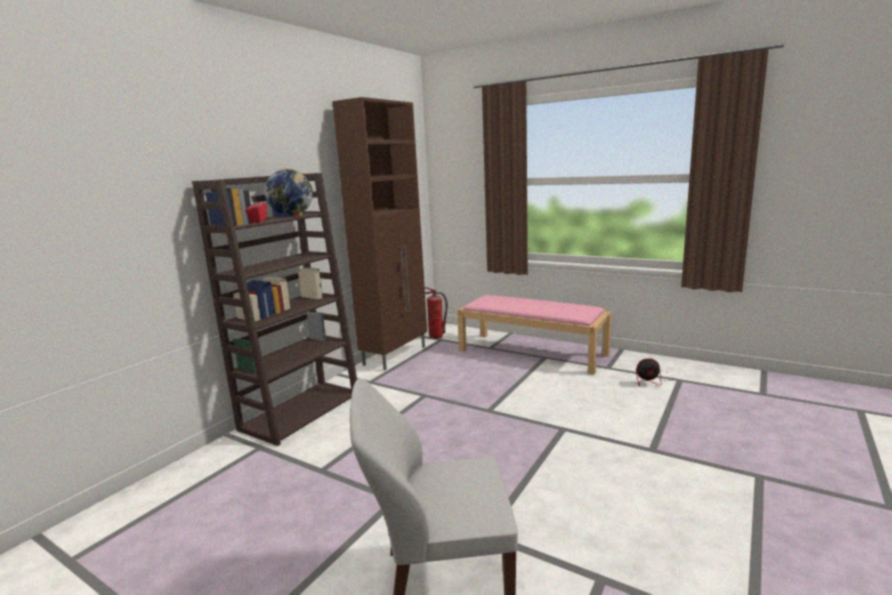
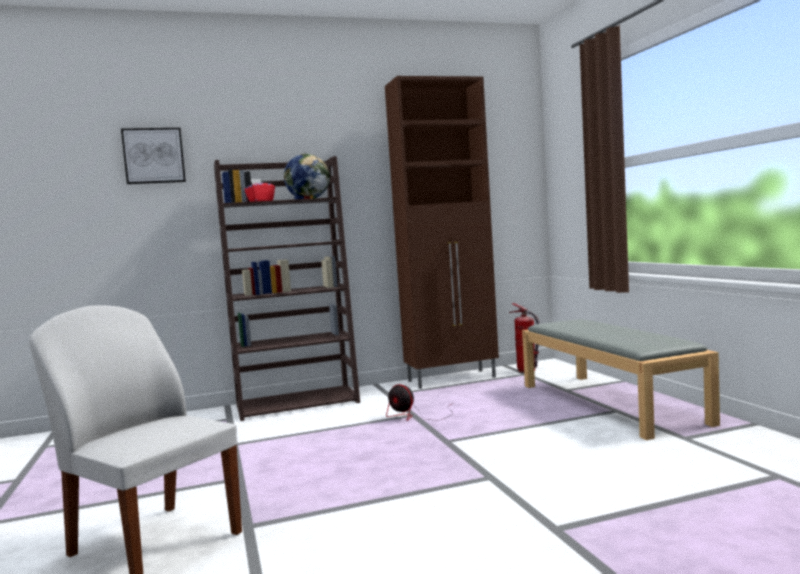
camera: 40 degrees right, 10 degrees down
(121, 171) = (154, 156): none -> picture
(533, 352) = (610, 403): pink bench -> grey bench
(651, 380) = (726, 465): fan -> fan (416, 416)

